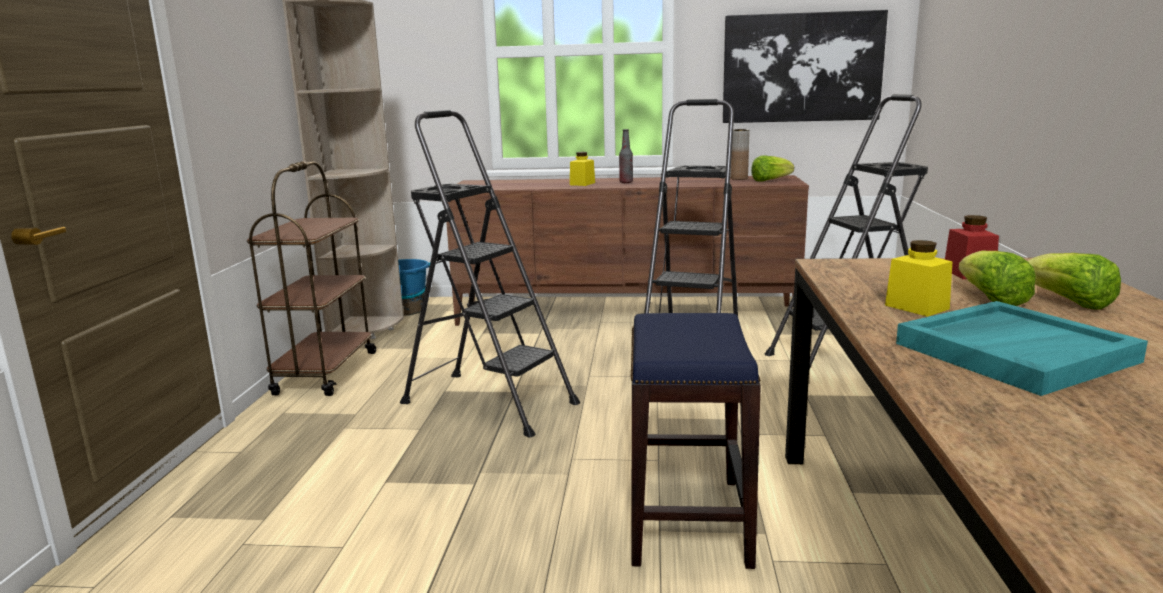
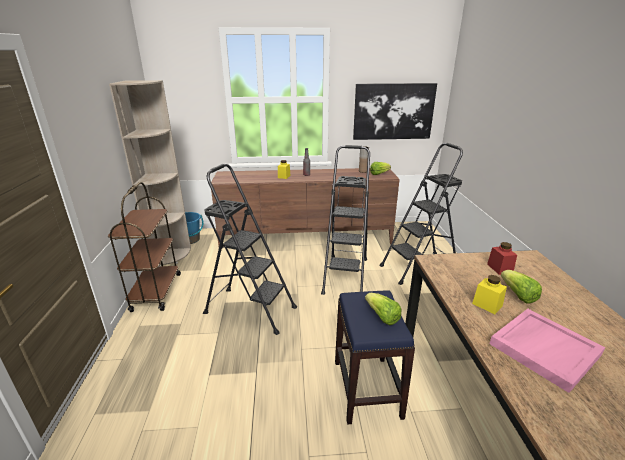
camera: 10 degrees left, 10 degrees up
(1013, 351) = (544, 348): turquoise tray -> pink tray
(1068, 302) = (552, 297): lettuce -> lettuce (382, 317)

